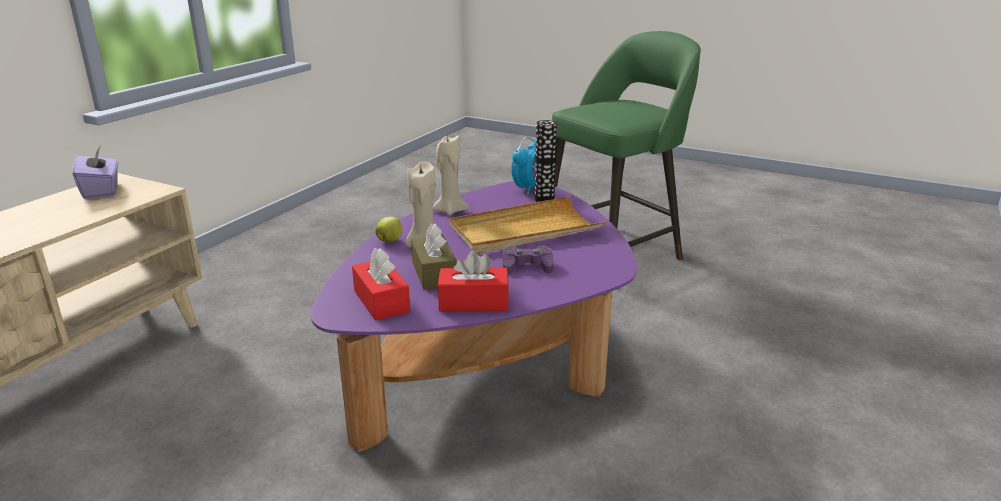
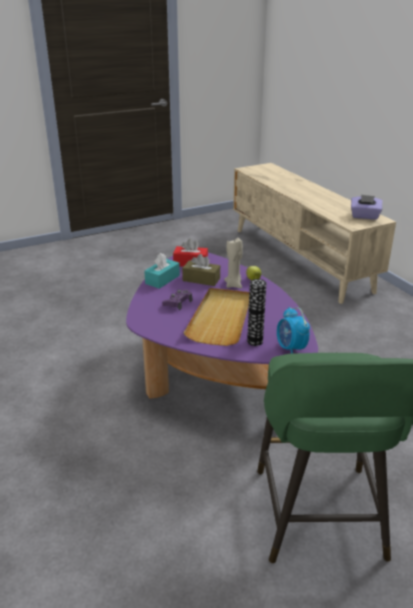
camera: 125 degrees right, 5 degrees up
(450, 210) = (279, 307): beige candle -> none
(473, 302) = (162, 279): red tissue box -> turquoise tissue box

